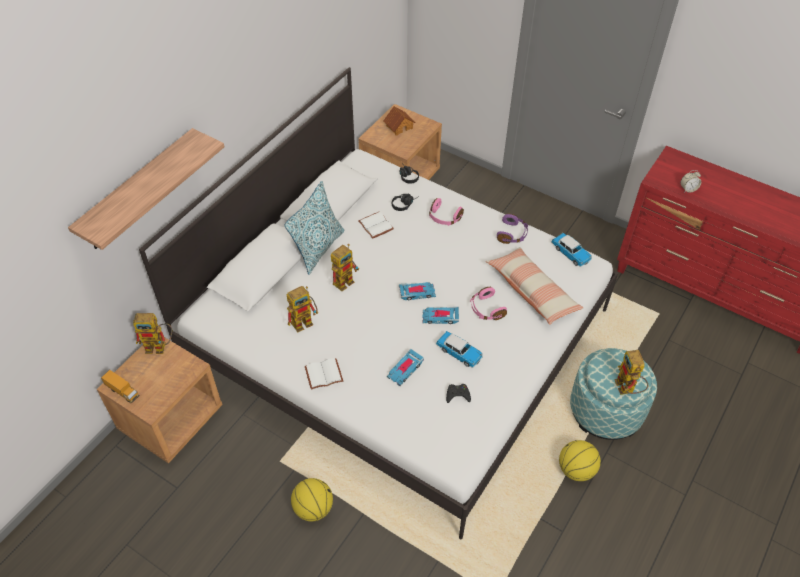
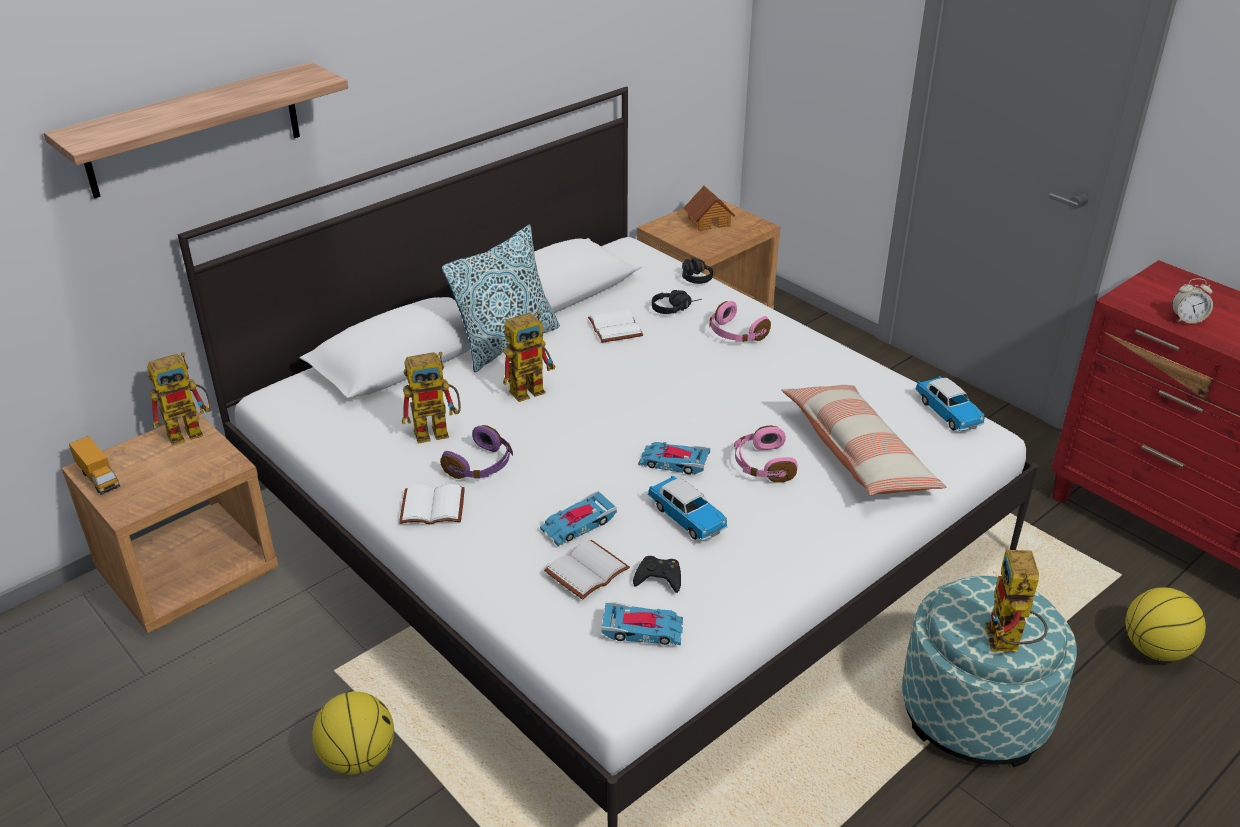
camera: 15 degrees right, 15 degrees down
(160, 346) = (192, 430): toy robot -> toy robot turned 45 degrees counterclockwise
(417, 293) = (647, 423): toy car -> toy car (642, 629)
(421, 399) = (587, 572): none -> white book
(512, 234) = (848, 371): purple headphones -> purple headphones (481, 466)
(576, 470) = (885, 802): basketball -> basketball (1155, 649)

